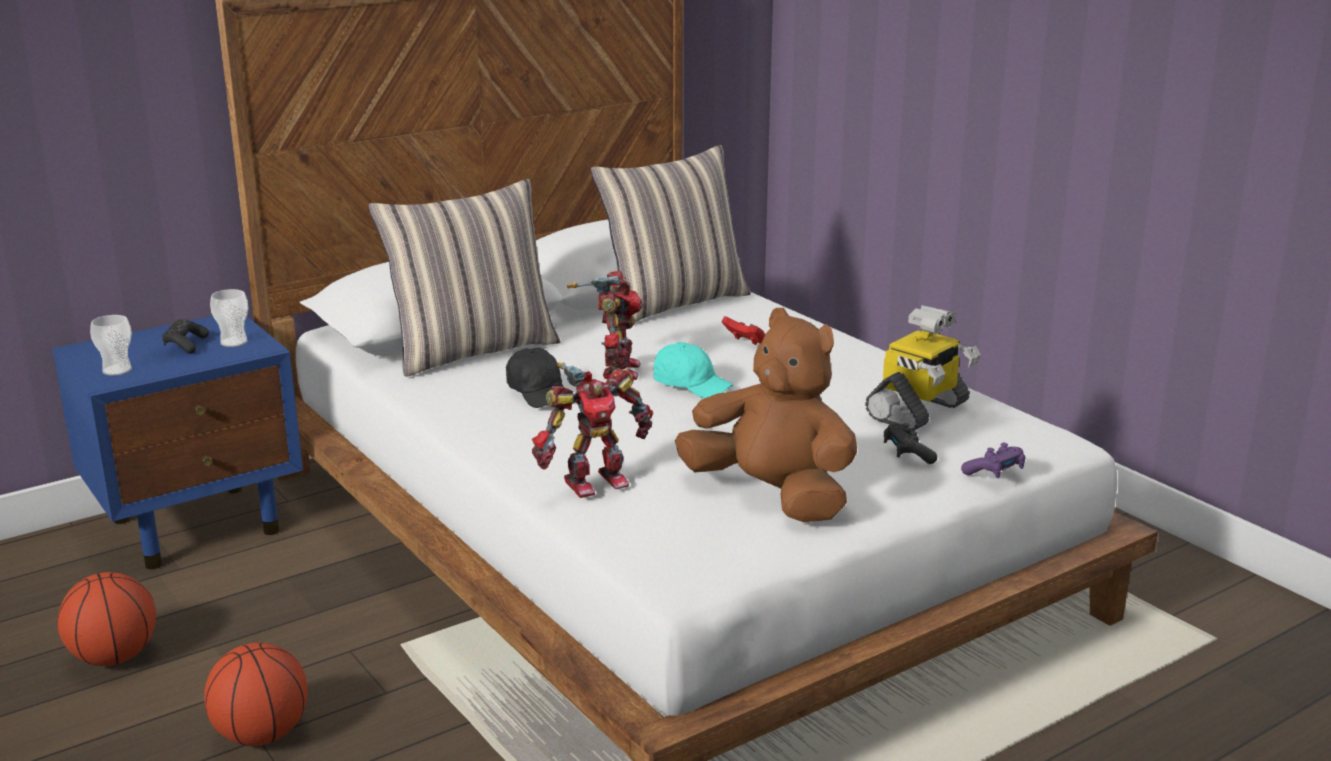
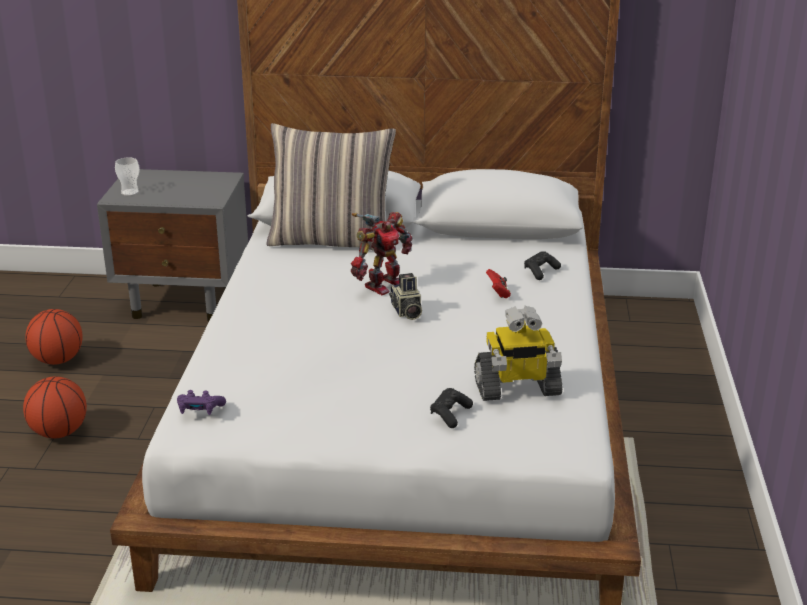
camera: 40 degrees right, 5 degrees up
(186, 345) = (182, 187): black game controller -> black game controller (540, 271)
(198, 525) = (185, 301): blue nightstand -> grey nightstand
(234, 342) = (206, 193): cup -> none
(539, 392) = (314, 283): black cap -> none
(593, 481) = (239, 352): toy robot -> none
(674, 302) = (509, 247): pillow -> none
(691, 385) = (406, 312): turquoise cap -> camera
(772, 496) = (319, 405): brown plush toy -> none
(994, 472) = (480, 453): purple game controller -> purple game controller (199, 410)

